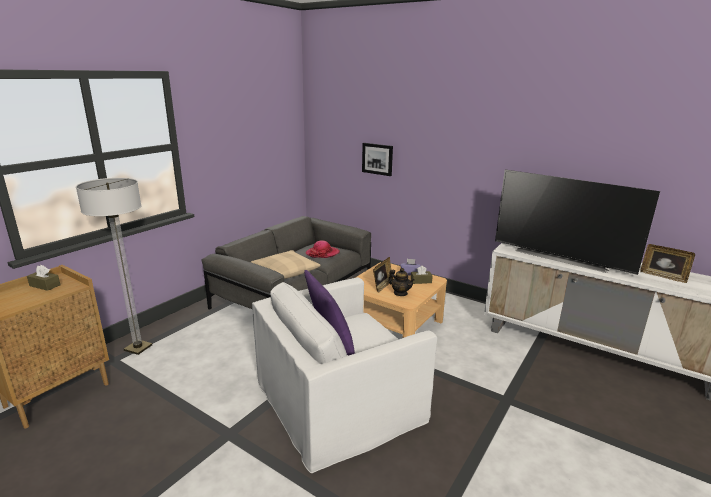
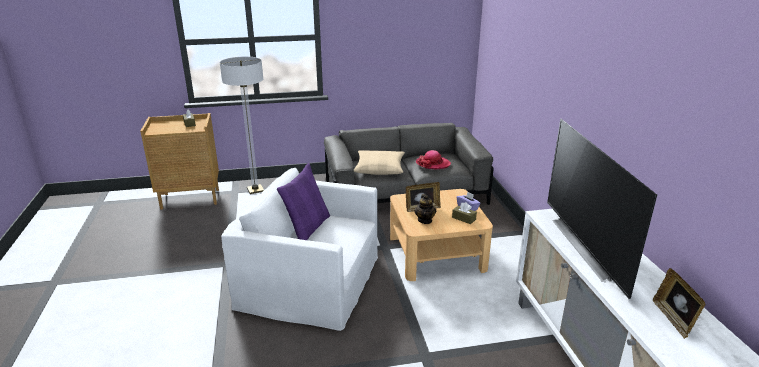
camera: 45 degrees right, 5 degrees up
(377, 159) = (516, 77): picture -> none

